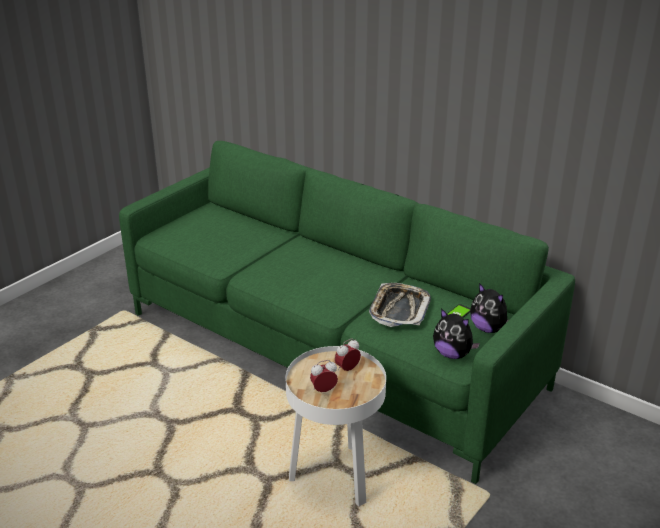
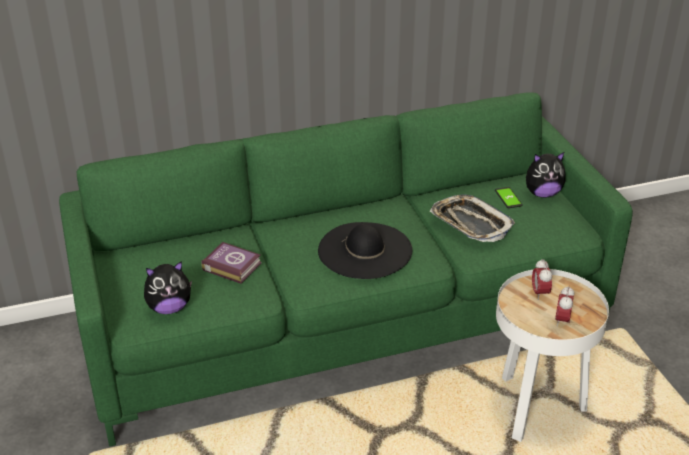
camera: 55 degrees left, 5 degrees up
(239, 242) = (231, 265): none -> book
(311, 280) = (365, 250): none -> black hat
(452, 354) = (562, 228): plush toy -> plush toy (169, 308)

